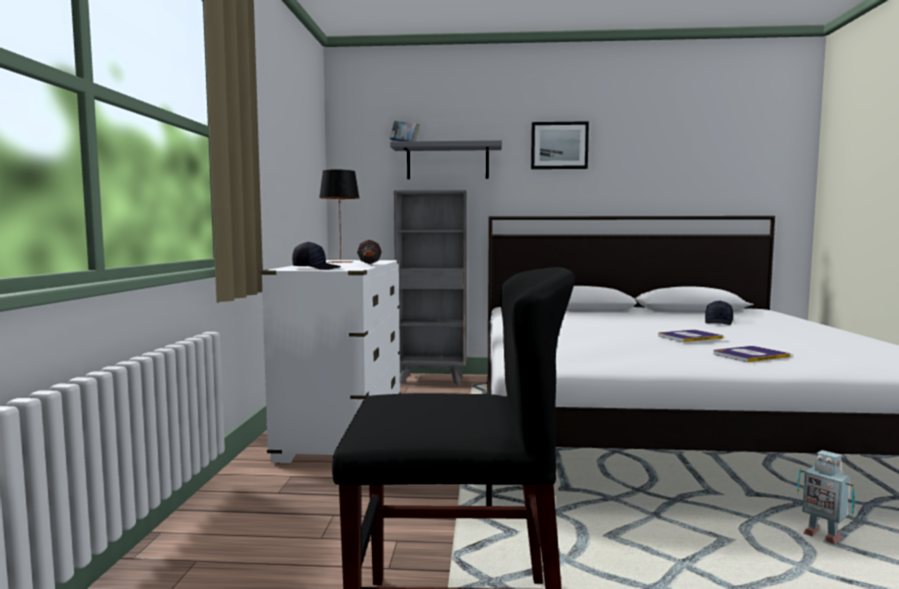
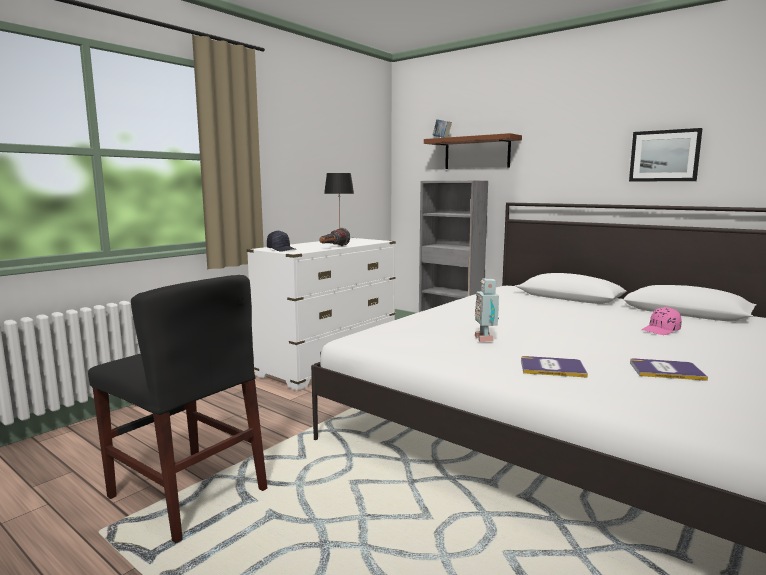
camera: 35 degrees right, 5 degrees up
(447, 162) = (477, 153): grey shelf -> brown shelf
(559, 145) = (576, 133): picture -> picture (664, 156)
(689, 337) = (559, 340): book -> book (666, 370)
(719, 322) = (661, 330): black cap -> pink cap
(821, 536) = (515, 547): toy robot -> toy robot (485, 338)

